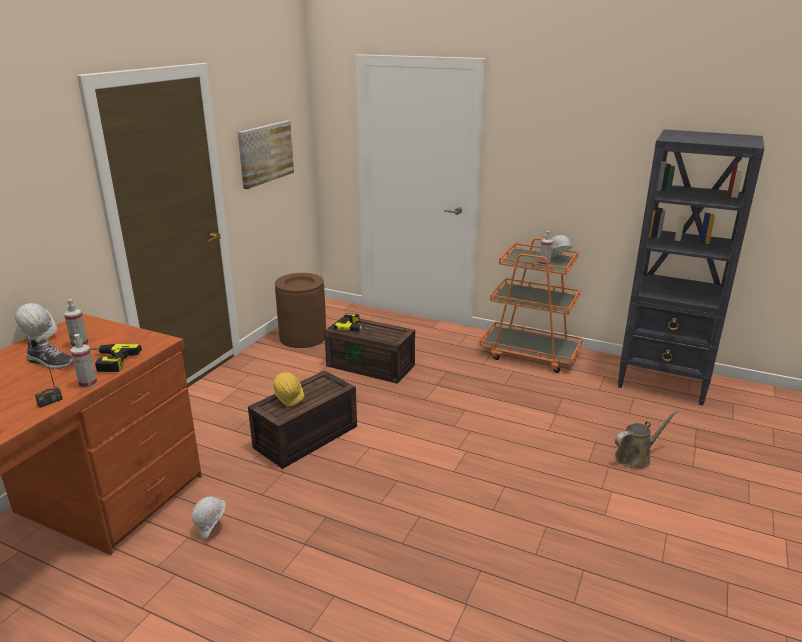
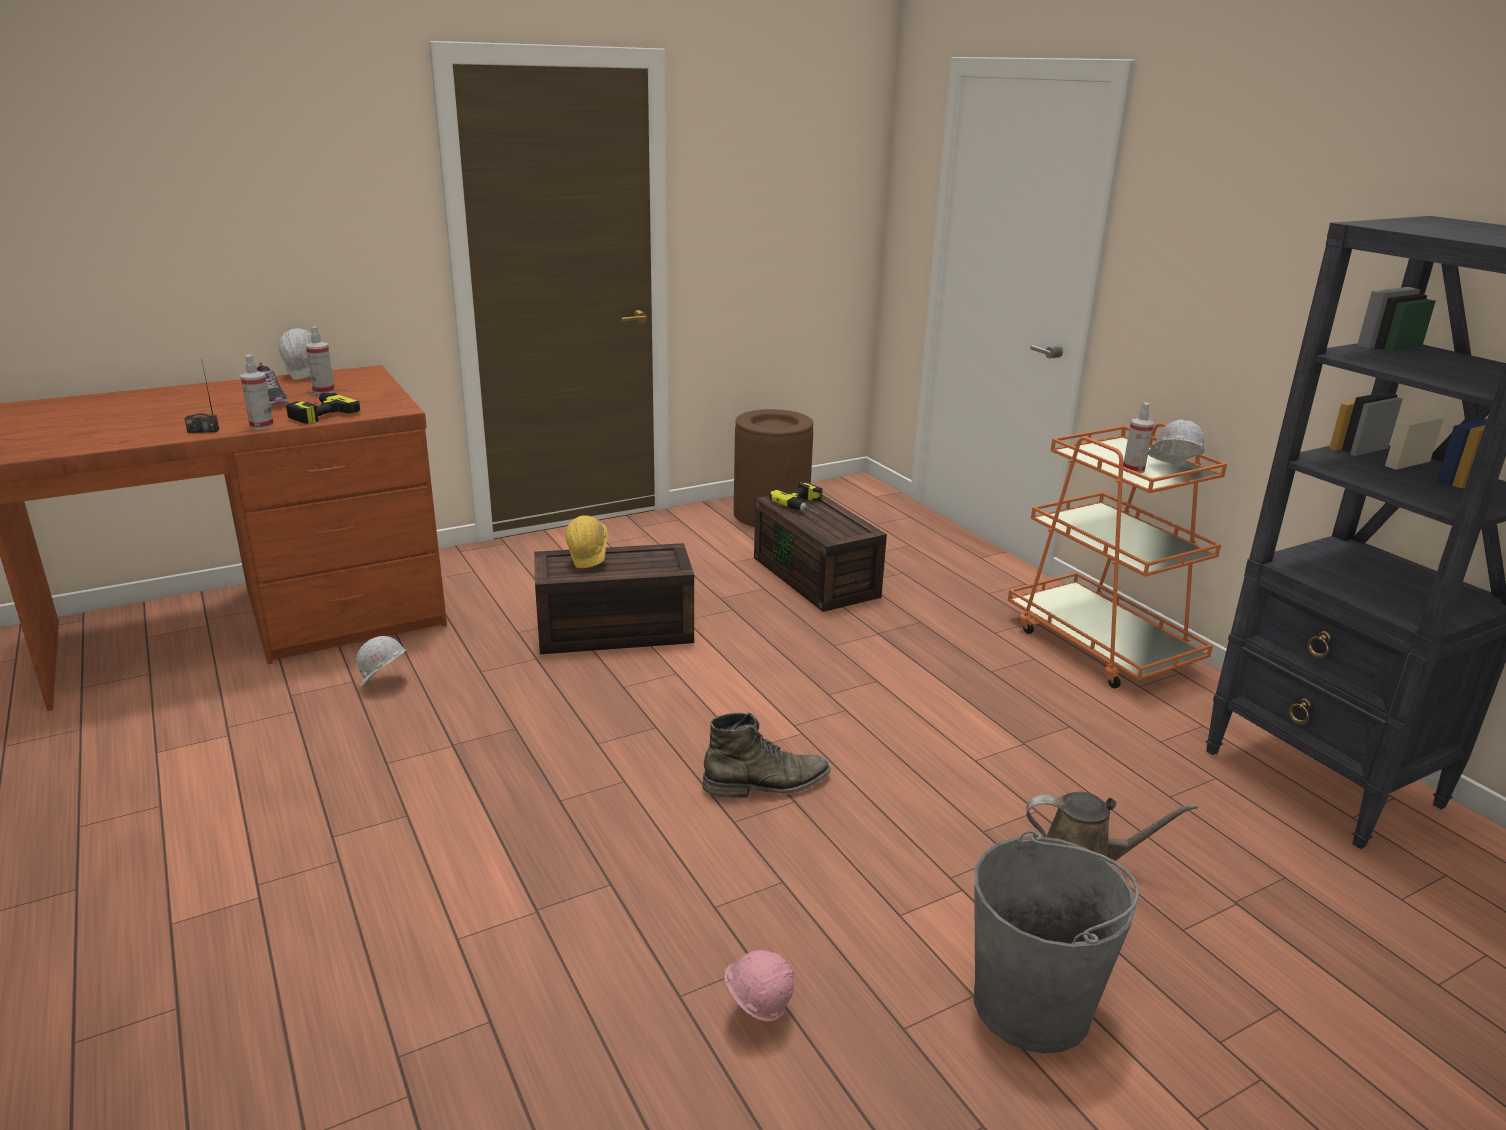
camera: 35 degrees right, 0 degrees up
(265, 153) = (769, 208): picture -> none
(483, 483) = (767, 784): none -> green boot
(609, 590) = (756, 1014): none -> pink hard hat
(687, 524) = (1033, 1005): none -> grey bucket

